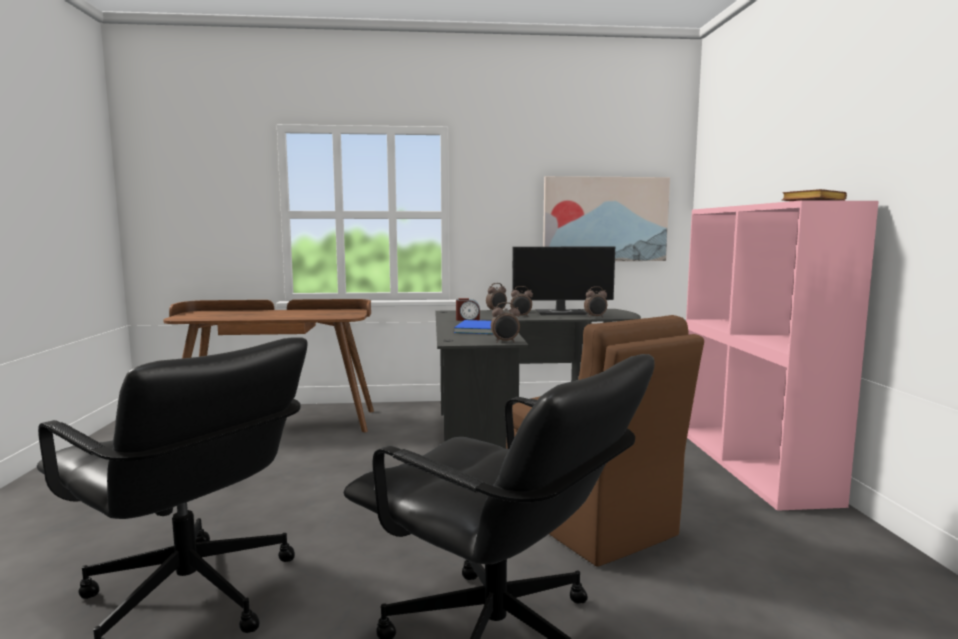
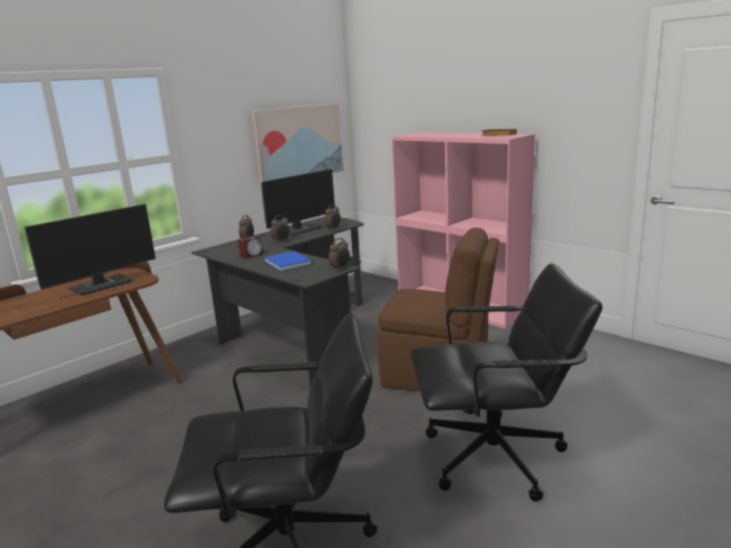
camera: 40 degrees left, 10 degrees up
(319, 314) = (102, 285): none -> monitor

